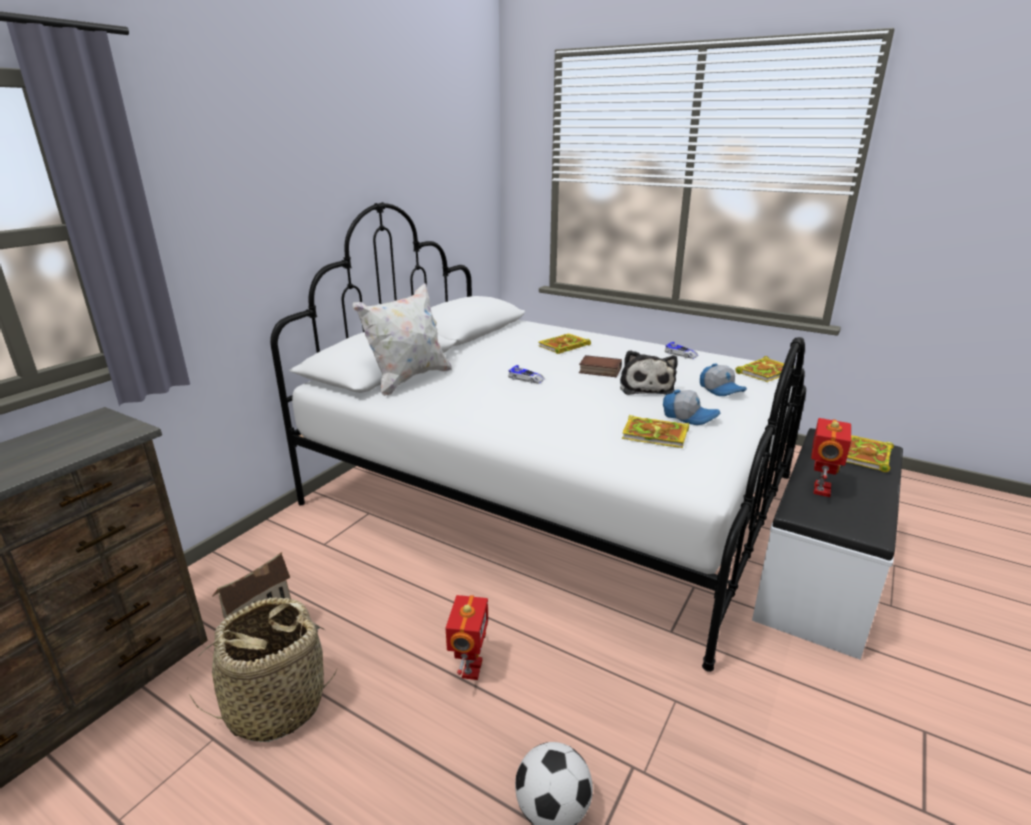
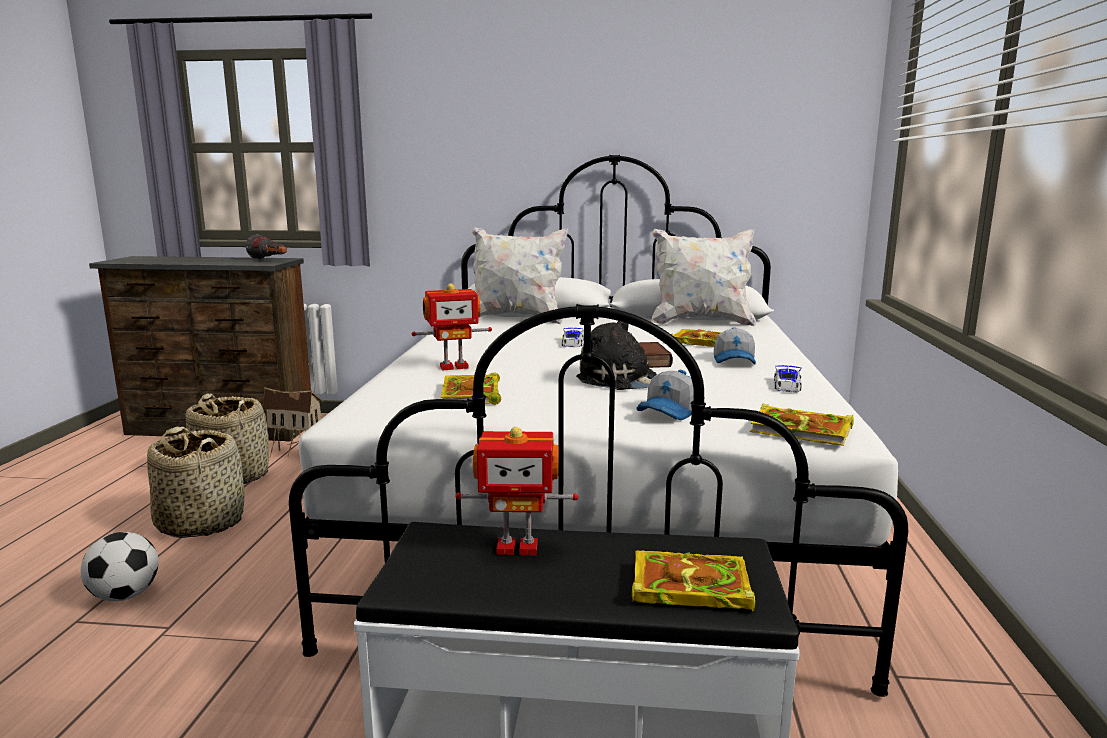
camera: 65 degrees right, 10 degrees down
(97, 427) = (270, 260): none -> flashlight
(402, 738) = (201, 522): none -> basket
(470, 668) = (282, 529): toy robot -> toy robot (453, 366)
(502, 333) = (701, 322): none -> white pillow
(645, 387) = (621, 380): plush toy -> plush toy turned 60 degrees clockwise
(689, 417) = (545, 403): cap -> cap (735, 361)

